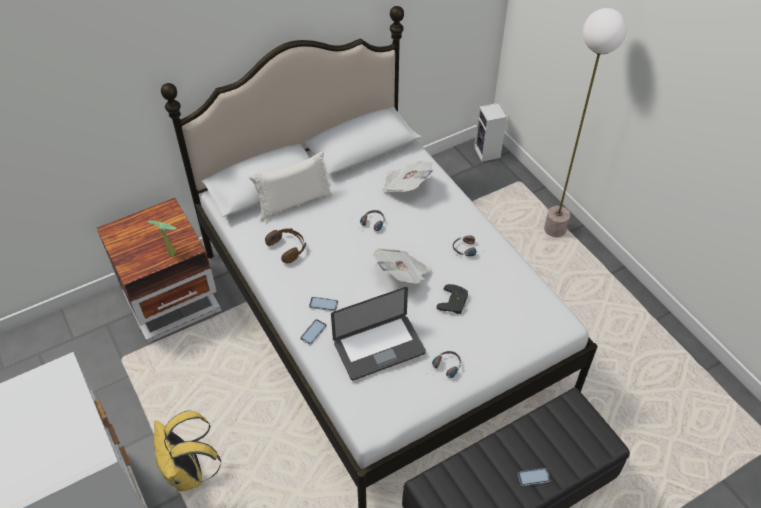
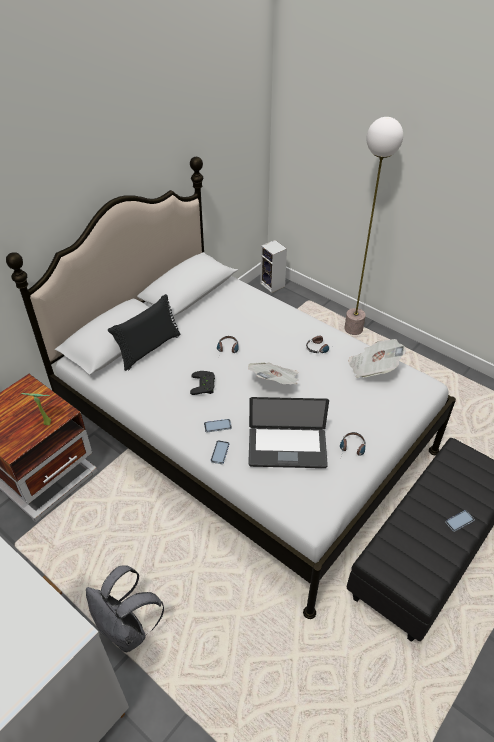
camera: 20 degrees left, 5 degrees down
(189, 472) = (128, 631): yellow backpack -> grey backpack
(288, 248) = (161, 387): brown headphones -> none
(294, 203) = (148, 349): white pillow -> black pillow
(379, 348) = (287, 448): laptop -> laptop turned 45 degrees clockwise
(406, 186) = (242, 311): newspaper -> newspaper (373, 368)
(455, 302) = (331, 392): black game controller -> black game controller (205, 385)

